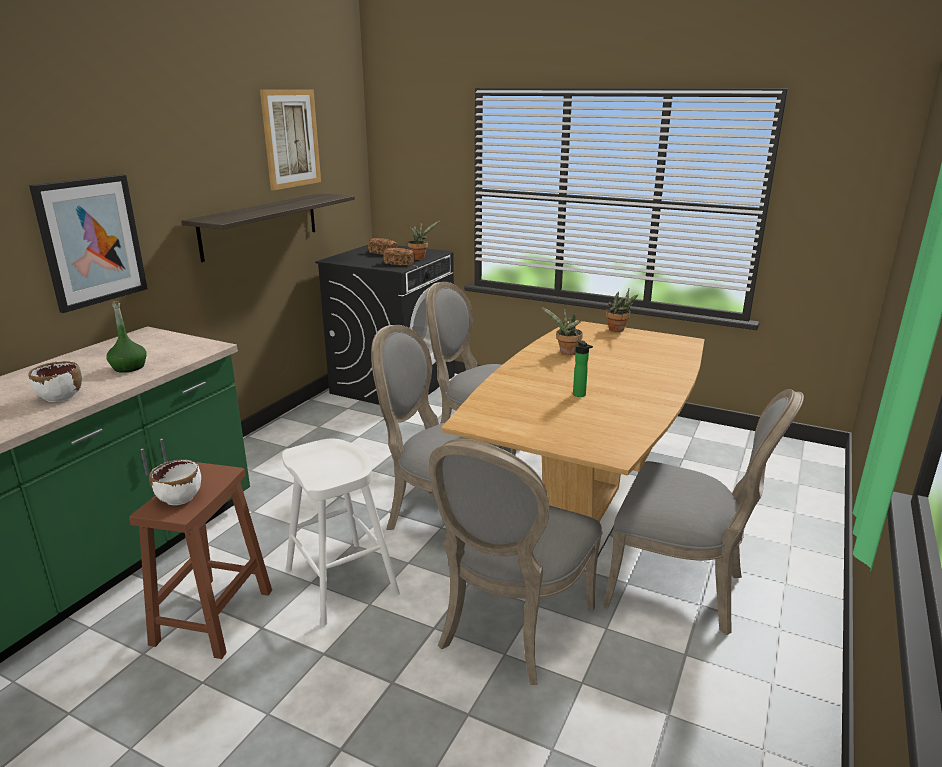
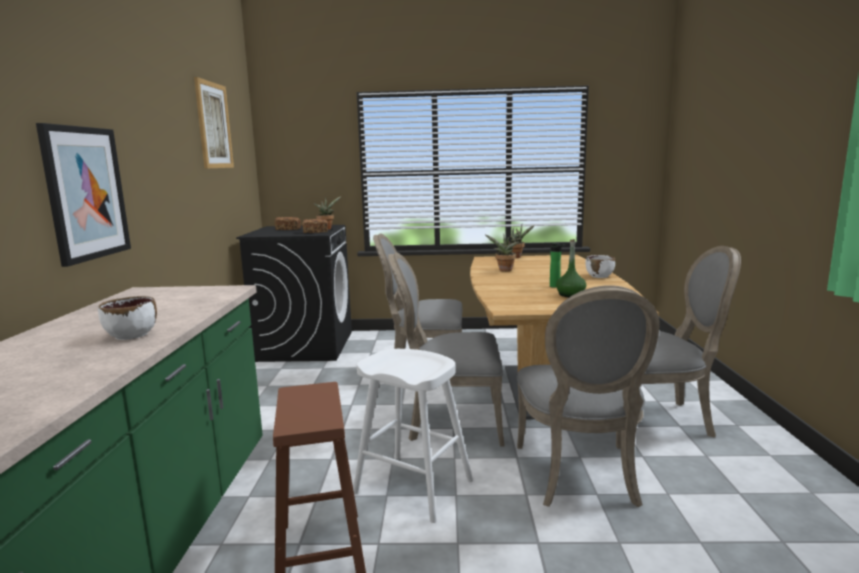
camera: 25 degrees left, 10 degrees down
(129, 367) = (171, 309): green bottle -> green bottle (570, 295)
(180, 498) = (306, 412): white bowl -> white bowl (599, 276)
(260, 225) = (199, 199): shelf -> none

